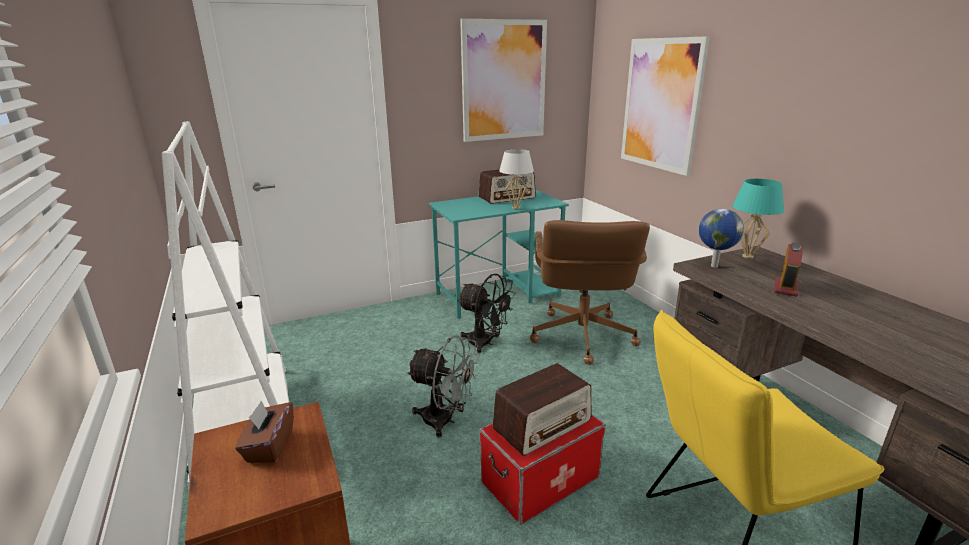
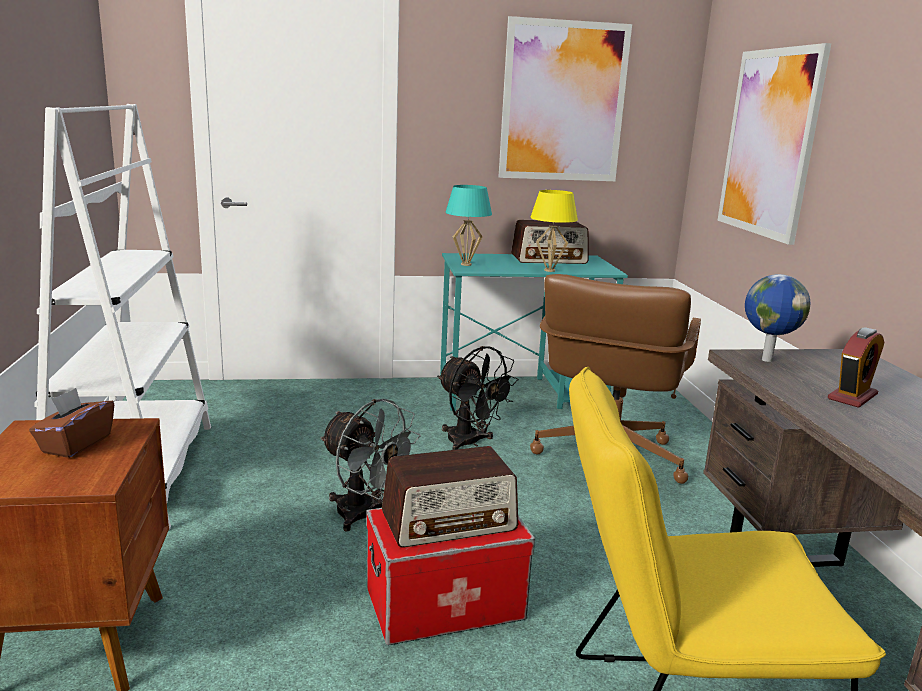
camera: 15 degrees right, 5 degrees down
(516, 208) = (550, 270): white table lamp -> yellow table lamp
(747, 256) = (832, 357): turquoise table lamp -> turquoise table lamp (466, 264)

